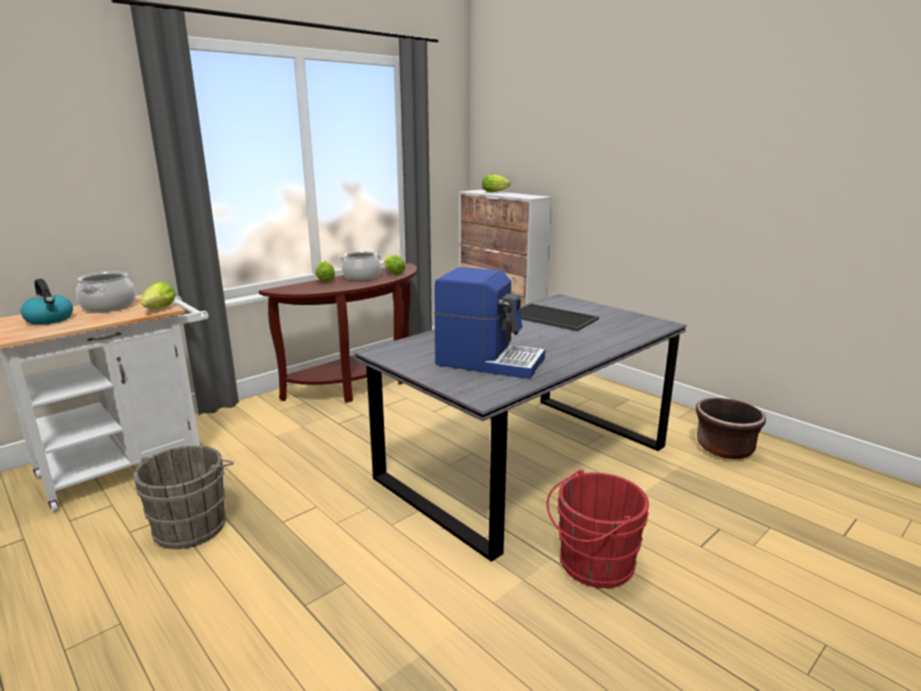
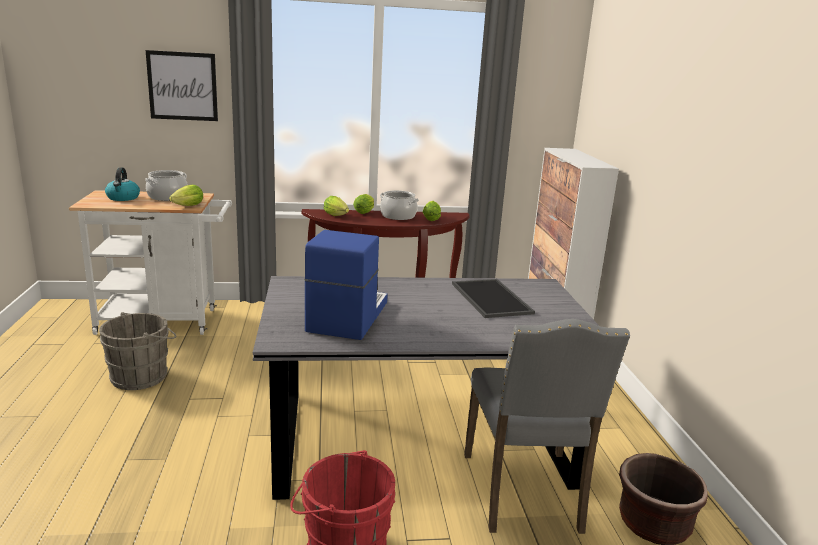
camera: 35 degrees right, 0 degrees up
(81, 163) = (182, 86): none -> picture
(489, 361) = (346, 316): coffee machine -> coffee machine turned 135 degrees counterclockwise
(496, 192) = (577, 154): lettuce -> lettuce (337, 216)
(640, 465) = (524, 493): none -> grey chair

